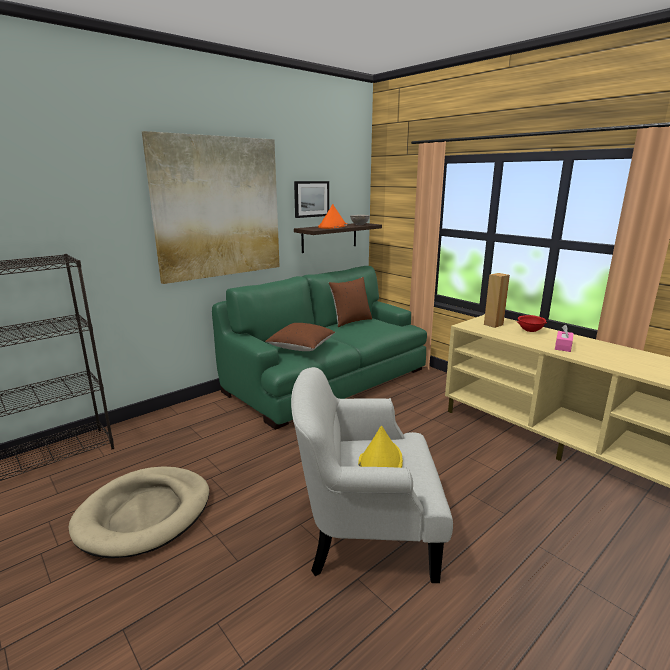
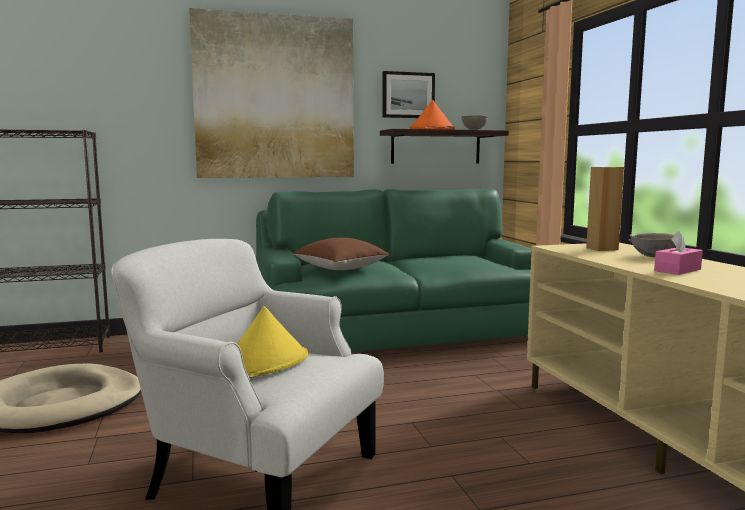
camera: 25 degrees right, 10 degrees down
(350, 321) = (444, 256): brown pillow -> none
(530, 331) = (652, 256): red bowl -> grey bowl

